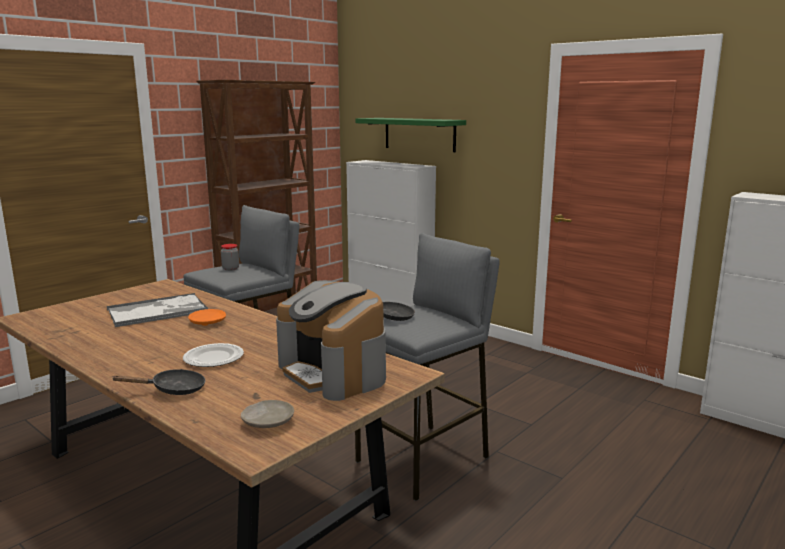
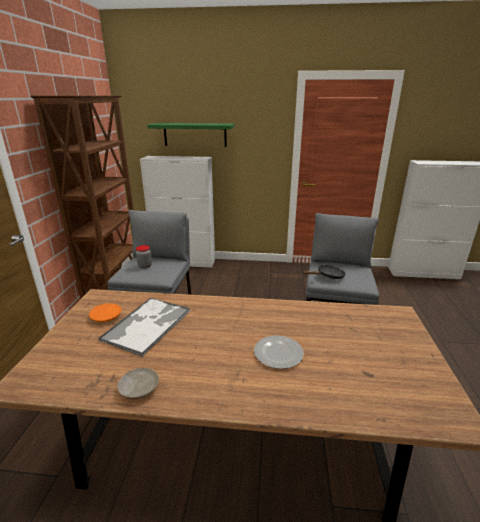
camera: 35 degrees left, 10 degrees up
(173, 389) = (312, 398): black frying pan -> none
(208, 322) = (209, 321): orange plate -> orange plate (106, 317)
(268, 422) = (418, 392): beige plate -> beige plate (139, 388)
(334, 372) = (368, 332): coffee machine -> none

